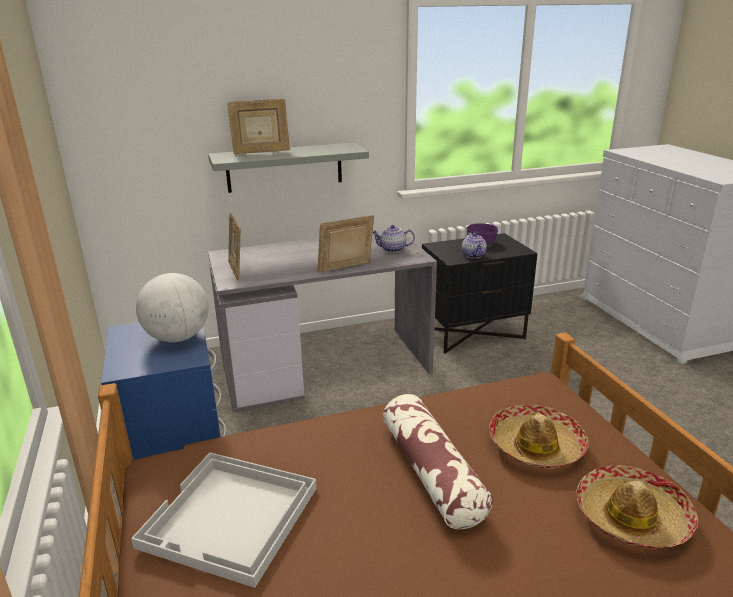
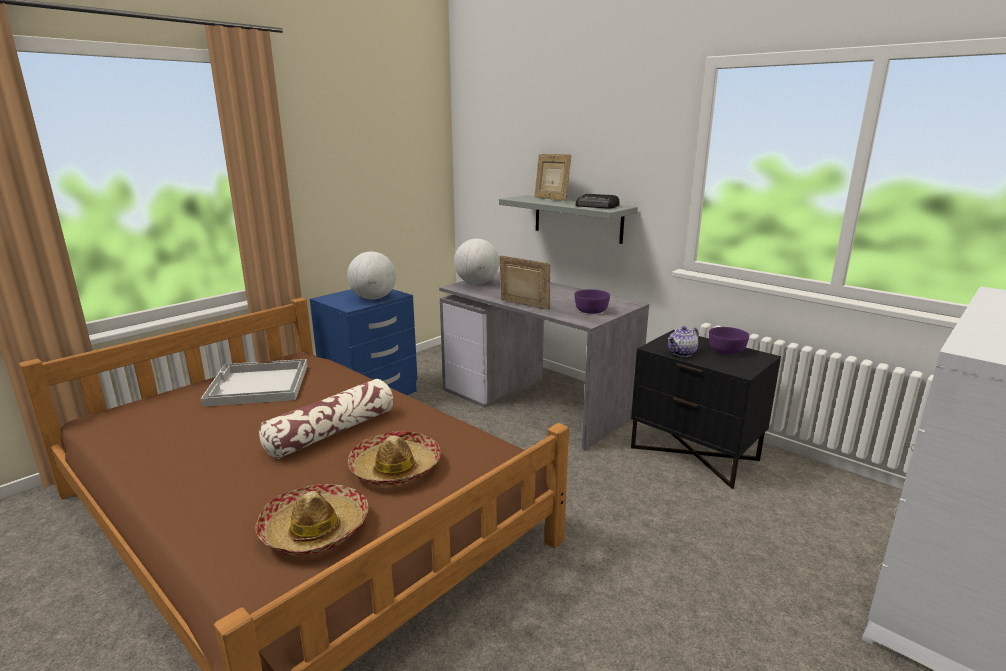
camera: 60 degrees right, 5 degrees down
(236, 271) = (477, 283): picture frame -> globe
(332, 149) = (597, 206): none -> radio
(392, 249) = (591, 311): teapot -> purple bowl

